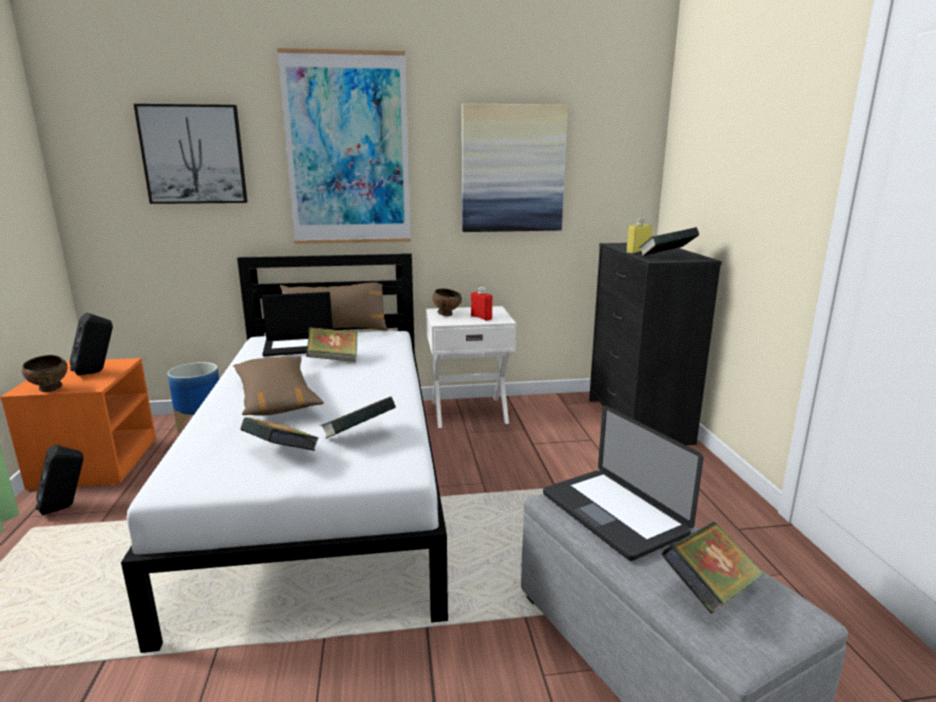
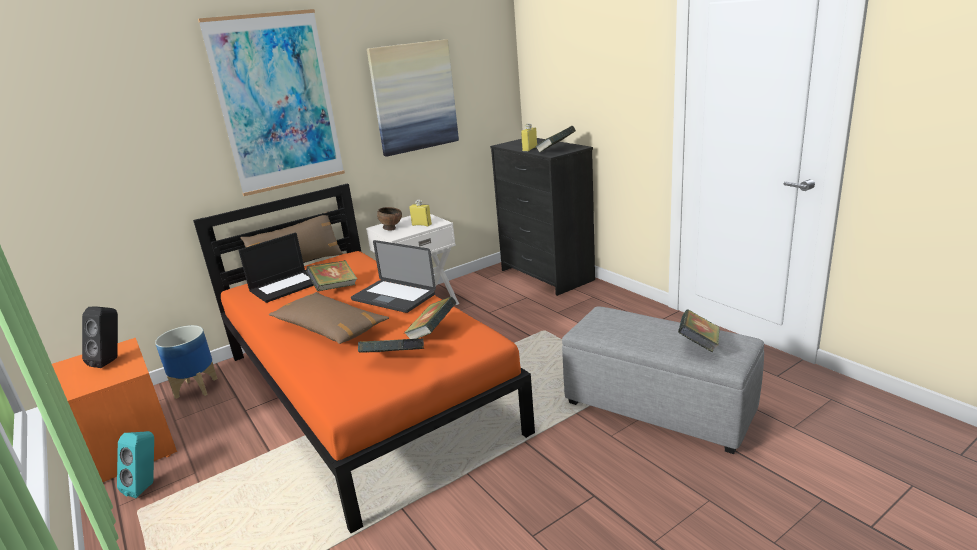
camera: 25 degrees left, 5 degrees up
(51, 389) = (91, 387): brown bowl -> none
(66, 507) = (147, 486): black speaker -> turquoise speaker
(193, 155) = (130, 130): picture -> none
(325, 486) = (364, 391): white bed -> orange bed
(481, 317) = (421, 225): red bottle -> yellow bottle
(613, 514) = (621, 327): laptop -> laptop (393, 297)

